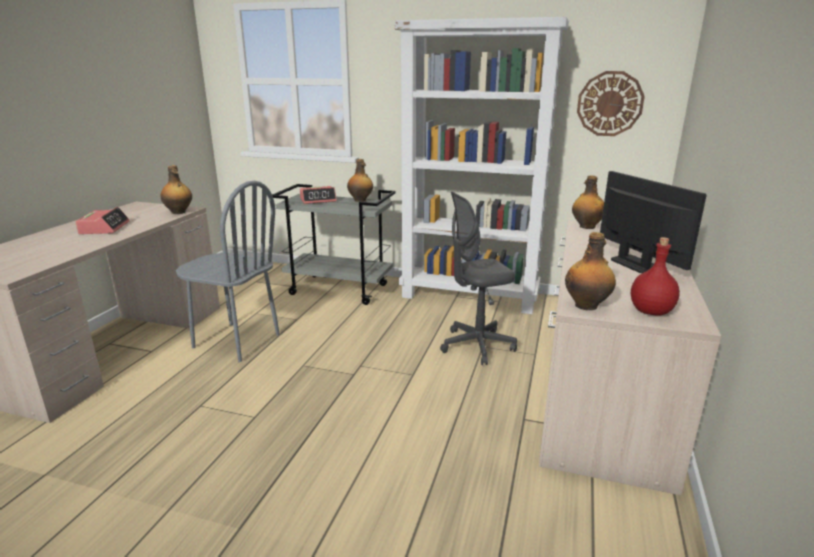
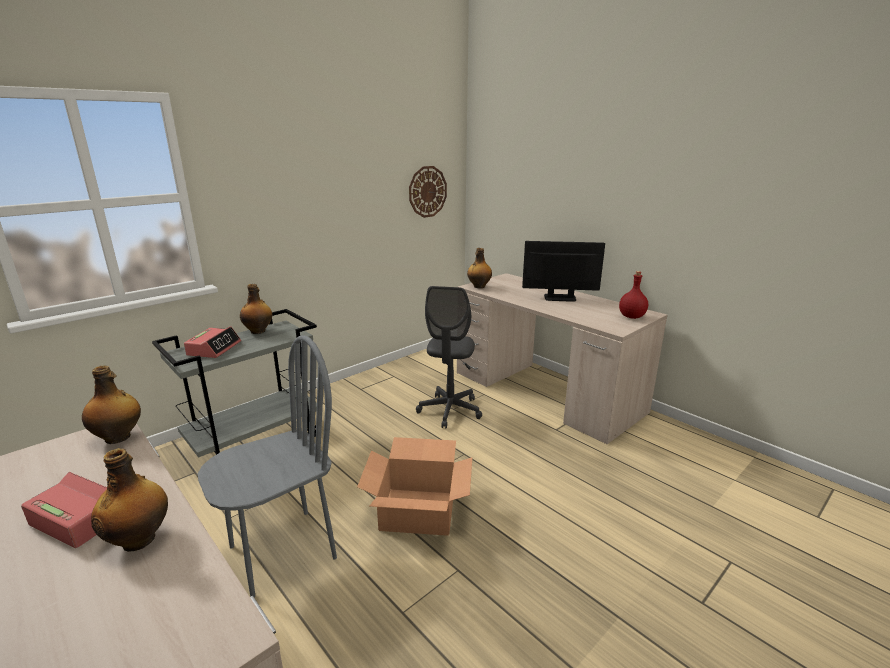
camera: 60 degrees left, 0 degrees up
(313, 376) = (417, 510): none -> cardboard box
(470, 296) = (370, 383): white bookcase -> none
(587, 305) = (615, 326): bottle -> bottle (140, 539)

